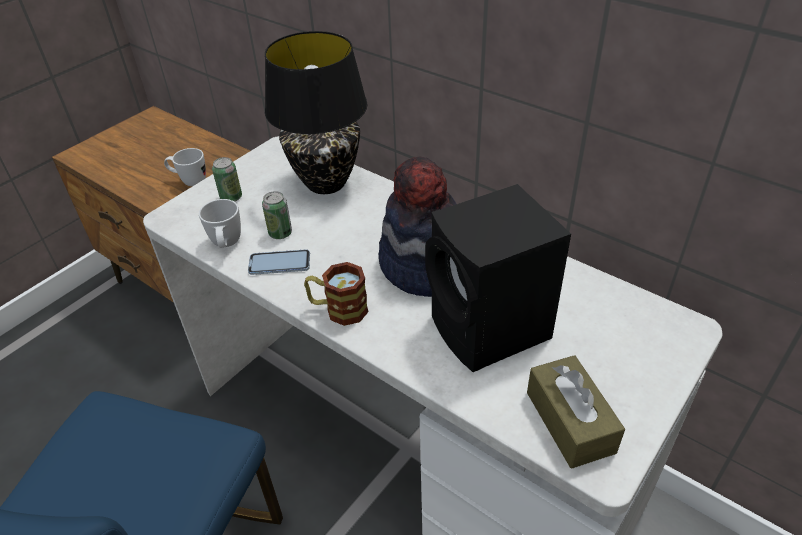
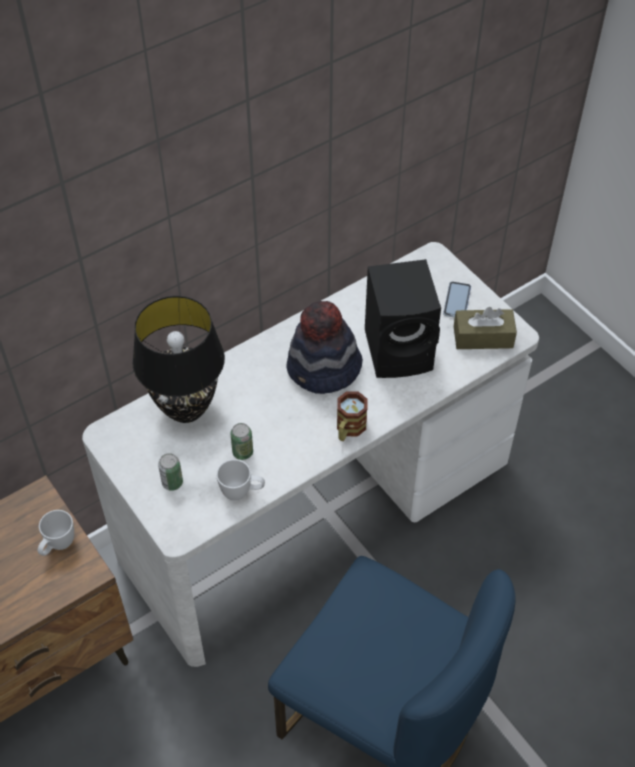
camera: 75 degrees left, 10 degrees up
(279, 263) = (281, 458): phone -> phone (457, 301)

